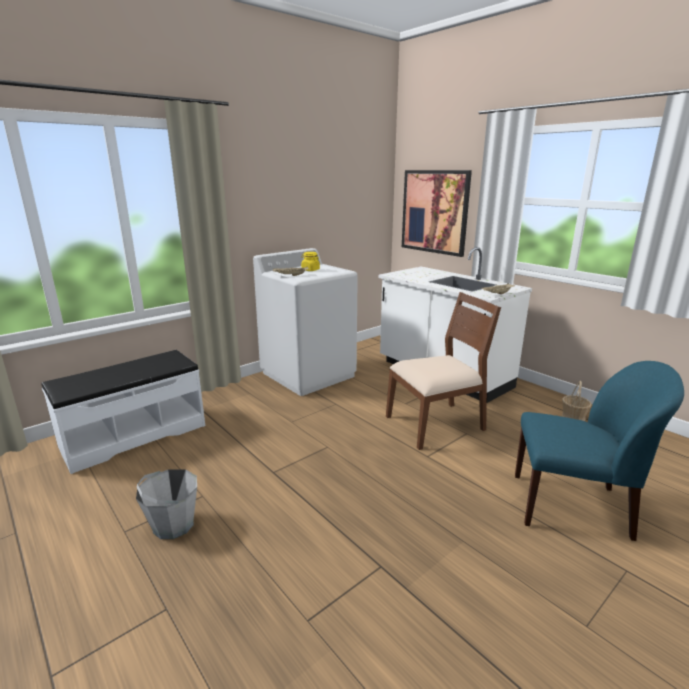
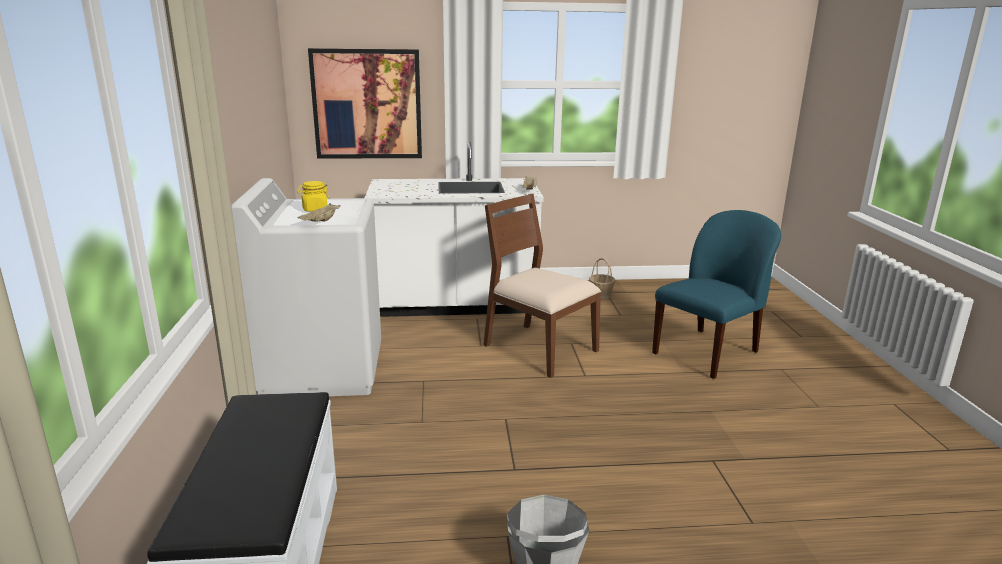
camera: 55 degrees left, 0 degrees up
(436, 424) = (538, 348): brown chair -> brown chair turned 60 degrees counterclockwise

